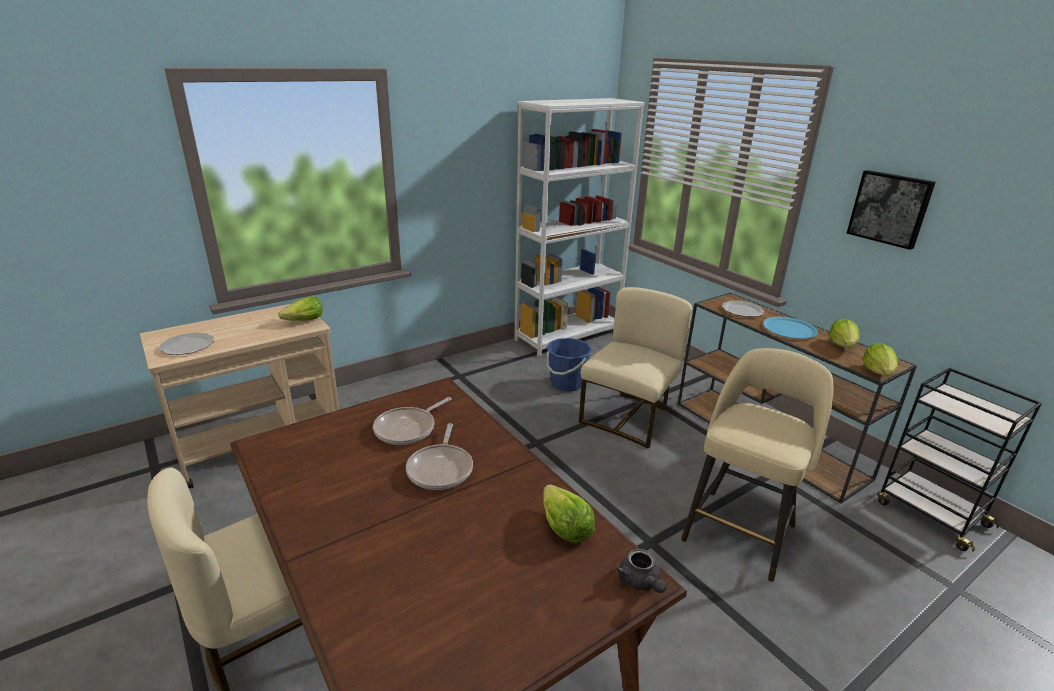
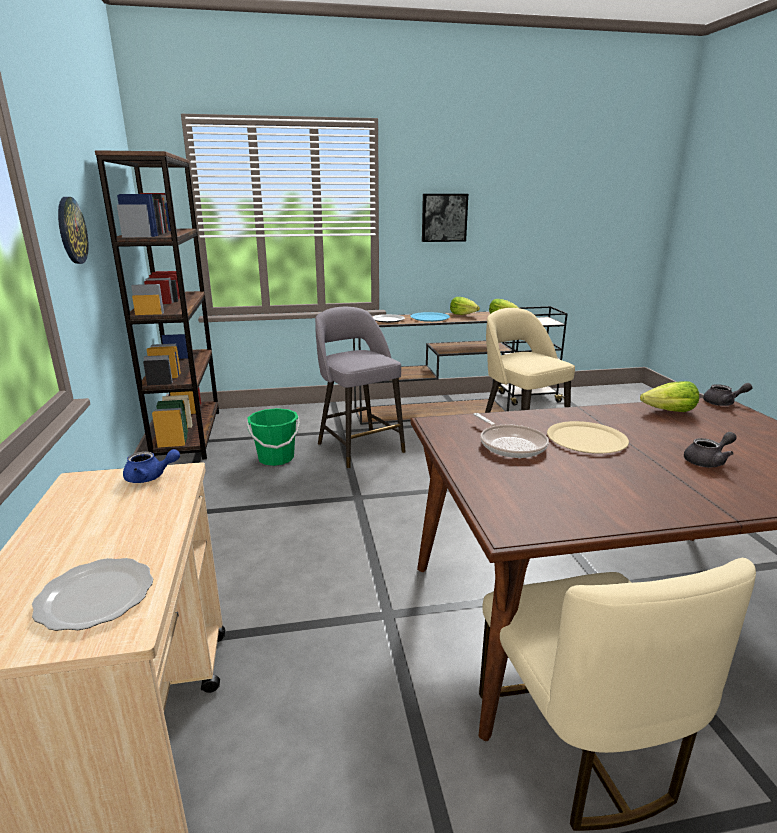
camera: 65 degrees left, 5 degrees down
(304, 321) = (150, 477): lettuce -> blue teapot
(416, 551) = (708, 461): none -> grey teapot
(441, 469) = (586, 439): frying pan -> beige plate
(453, 161) = (71, 230): none -> wall clock
(566, 384) = (276, 458): blue bucket -> green bucket
(568, 335) = (188, 435): white bookcase -> brown bookcase
(629, 417) = (359, 447): beige chair -> grey stool

